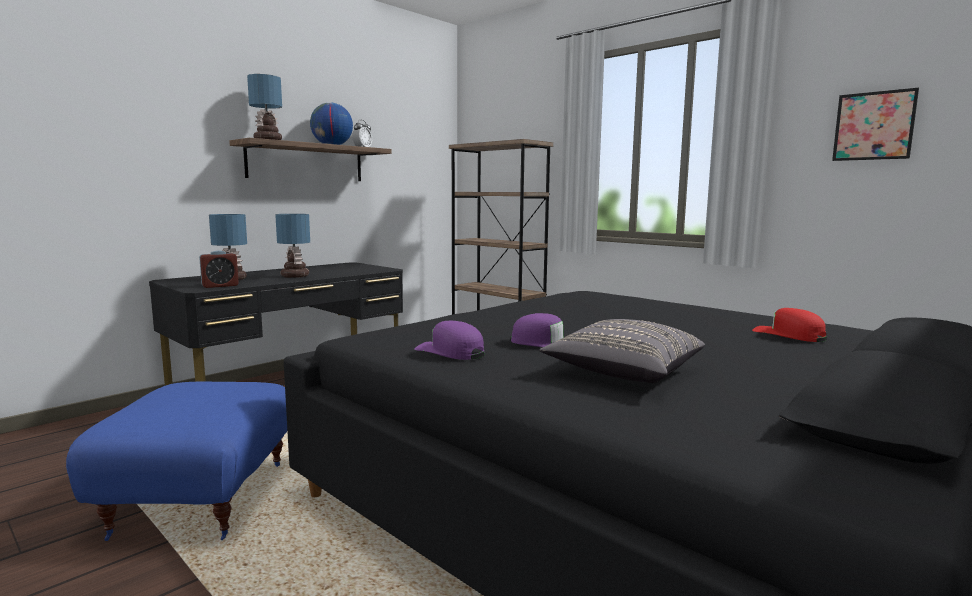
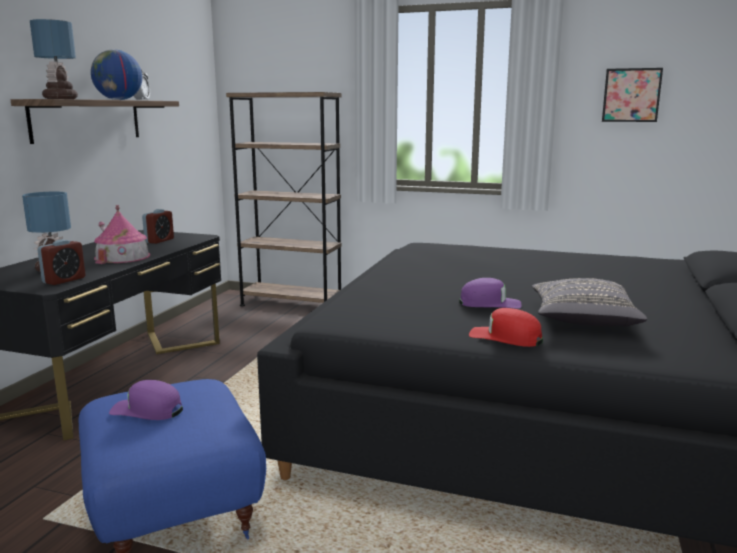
camera: 25 degrees left, 5 degrees up
(296, 276) = (122, 257): table lamp -> toy house
(348, 269) = (159, 240): none -> alarm clock
(450, 352) = (435, 323): purple cap -> purple cap (147, 410)
(789, 335) = (626, 270): red cap -> red cap (505, 337)

